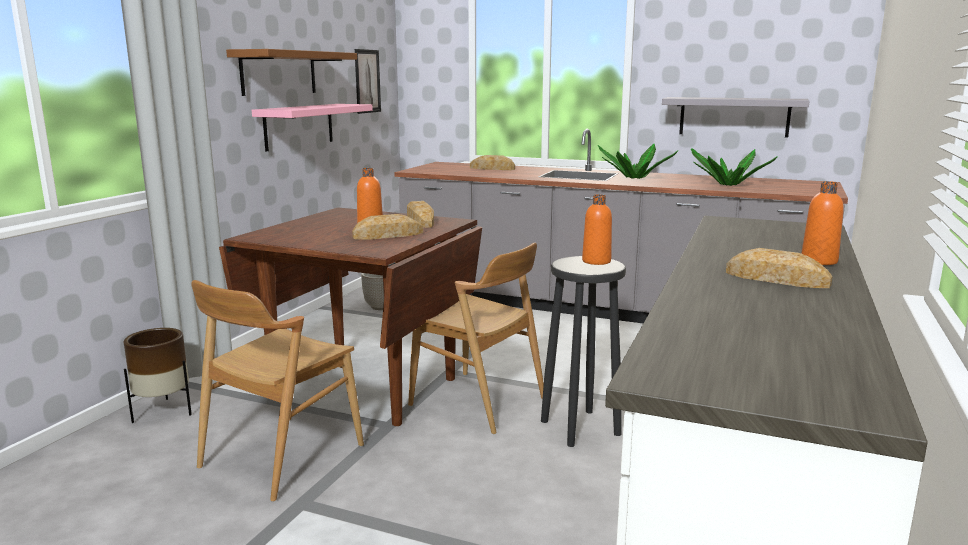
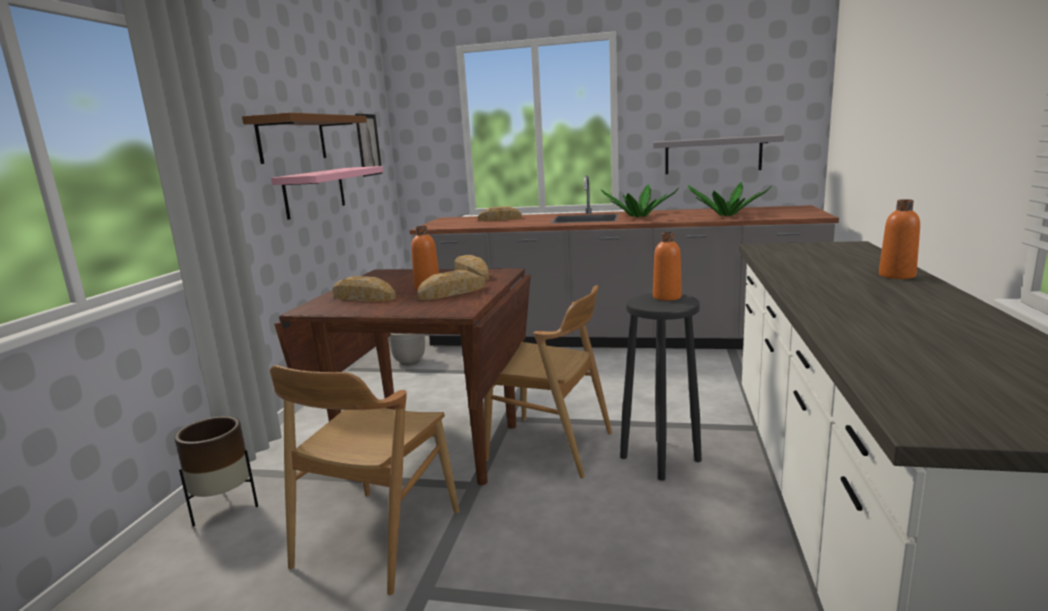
camera: 10 degrees left, 0 degrees up
(776, 279) = (886, 297): bread -> bread (363, 297)

